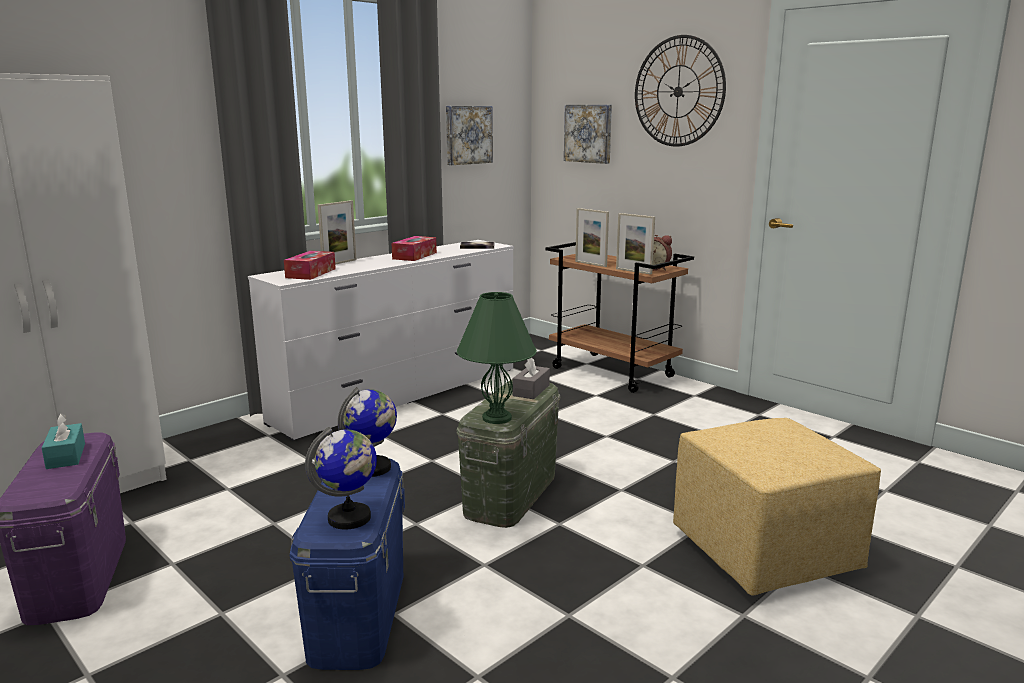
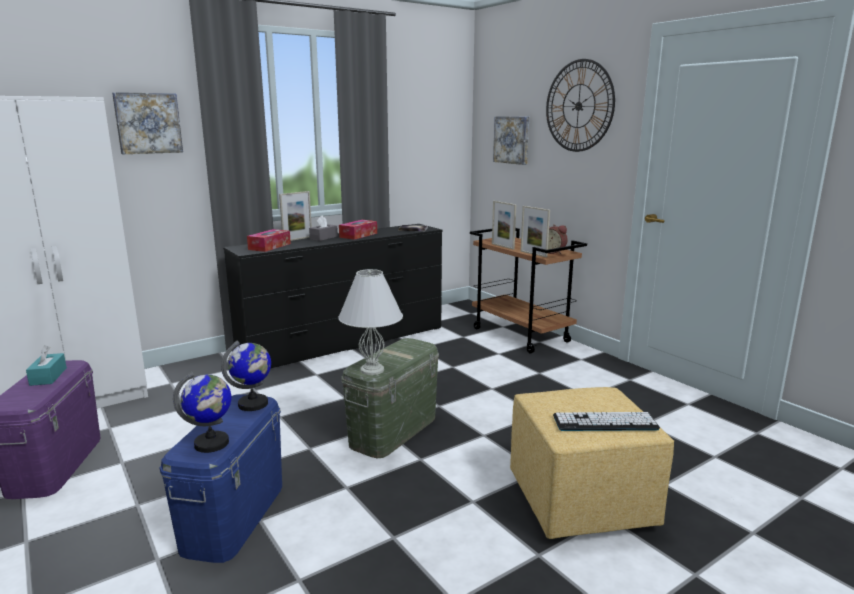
camera: 10 degrees right, 0 degrees up
(400, 395) = (345, 343): white dresser -> black dresser
(467, 135) = (414, 140): picture -> picture (148, 123)
(496, 417) = (372, 370): green table lamp -> white table lamp
(531, 390) = (413, 349): grey tissue box -> grey tissue box (323, 238)
(801, 455) = (605, 422): none -> keyboard

